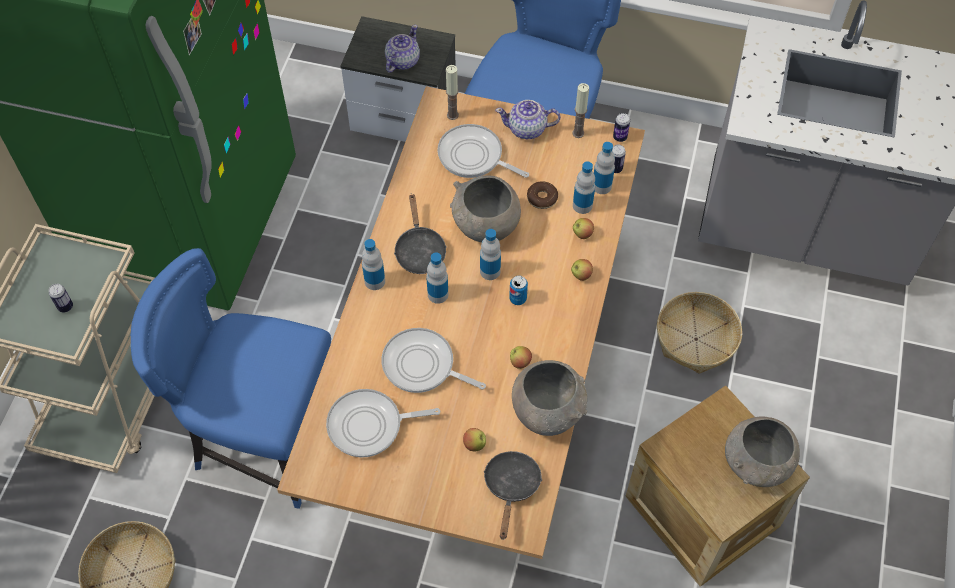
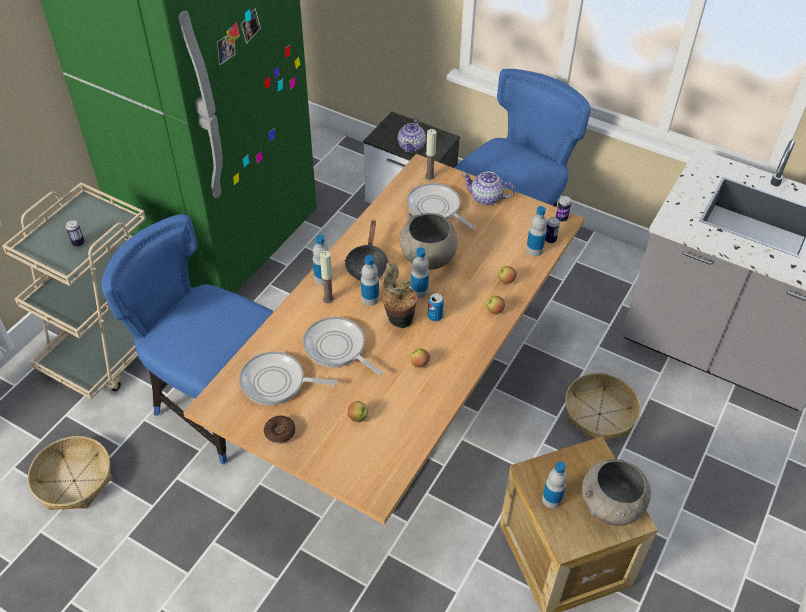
camera: 15 degrees right, 10 degrees down
(402, 61) = (411, 146): teapot -> teapot turned 150 degrees clockwise
(477, 313) = (397, 319): none -> potted plant
(511, 487) = (377, 458): black frying pan -> none
(542, 198) = (481, 248): donut -> donut (280, 433)
(547, 412) = (429, 407): grey bowl -> none
(578, 133) = (527, 209): candle -> candle (328, 299)
(582, 205) = (513, 260): bottle -> bottle (551, 499)

